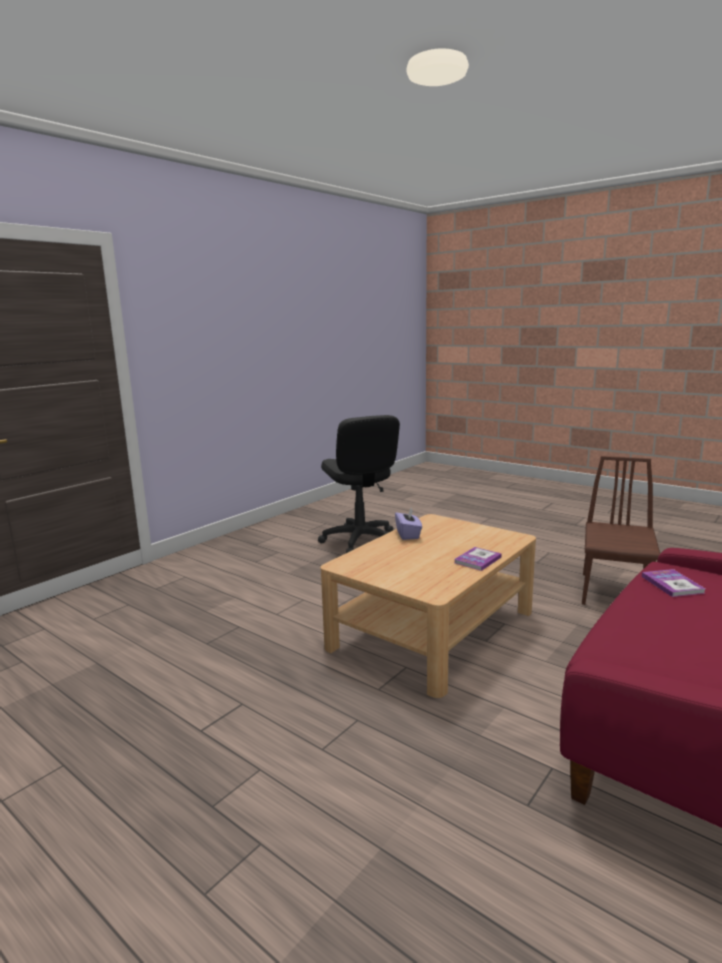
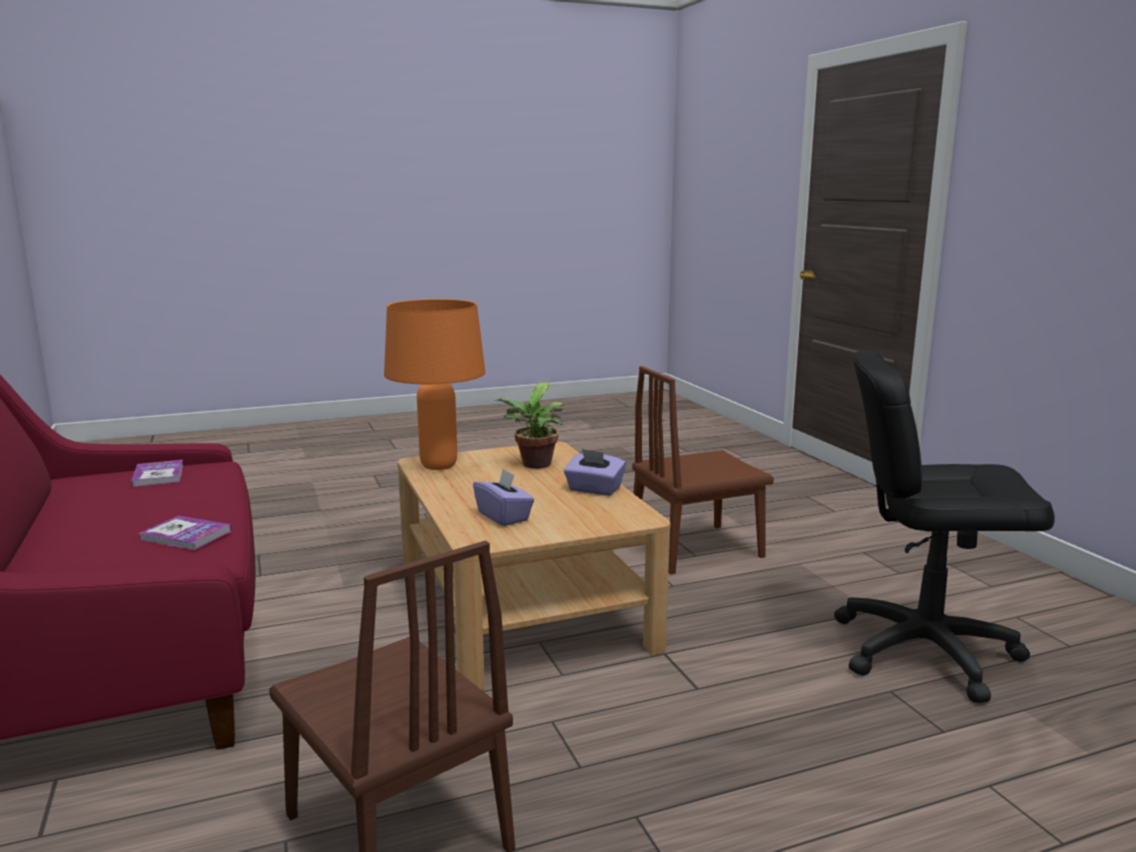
camera: 120 degrees right, 0 degrees up
(292, 601) = (696, 548): none -> brown chair
(388, 558) = (534, 465): none -> potted plant
(433, 584) = (439, 466): none -> orange table lamp
(477, 560) = (454, 497): book -> book (158, 475)
(480, 541) = (504, 516): none -> purple tissue box

